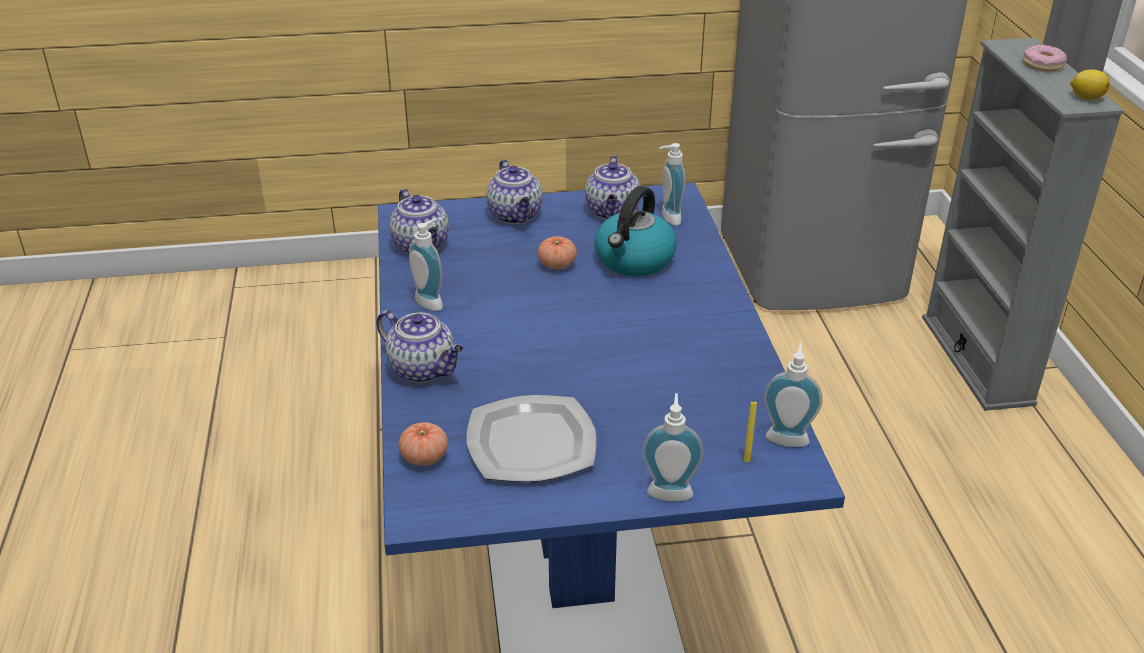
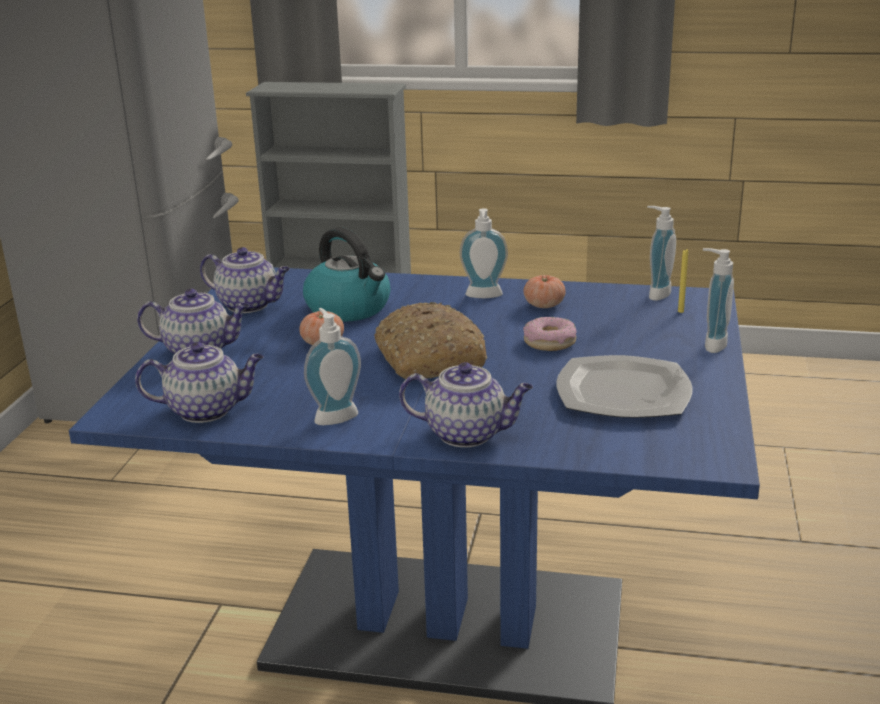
camera: 70 degrees left, 10 degrees down
(424, 369) = (468, 434): teapot -> teapot turned 45 degrees clockwise
(424, 457) = (625, 448): tomato -> tomato (544, 305)
(551, 322) = (427, 359): none -> bread
(667, 218) = (288, 284): soap dispenser -> soap dispenser (484, 296)
(1042, 64) = (313, 86): donut -> donut (549, 342)
(1085, 97) = (379, 86): lemon -> none

